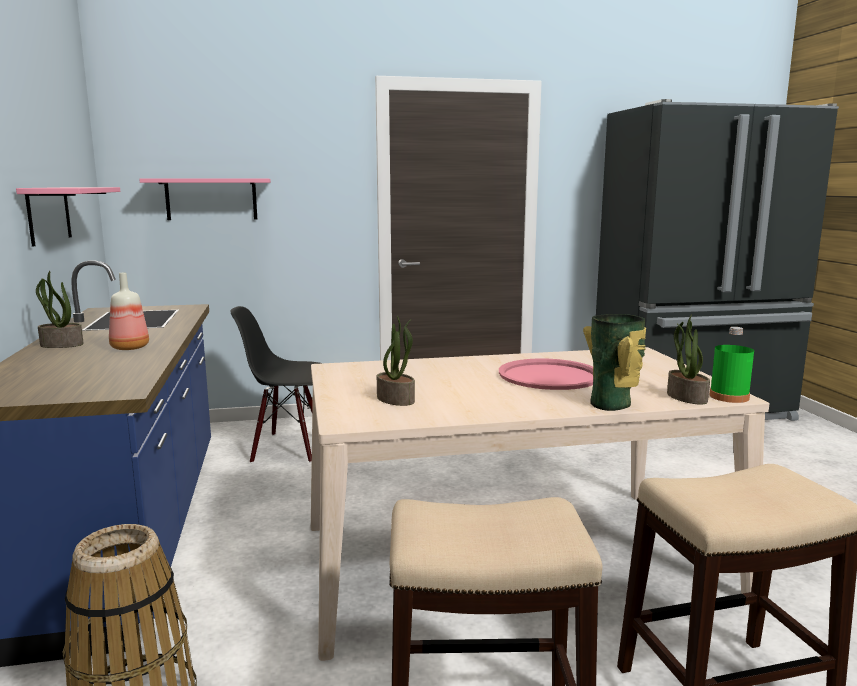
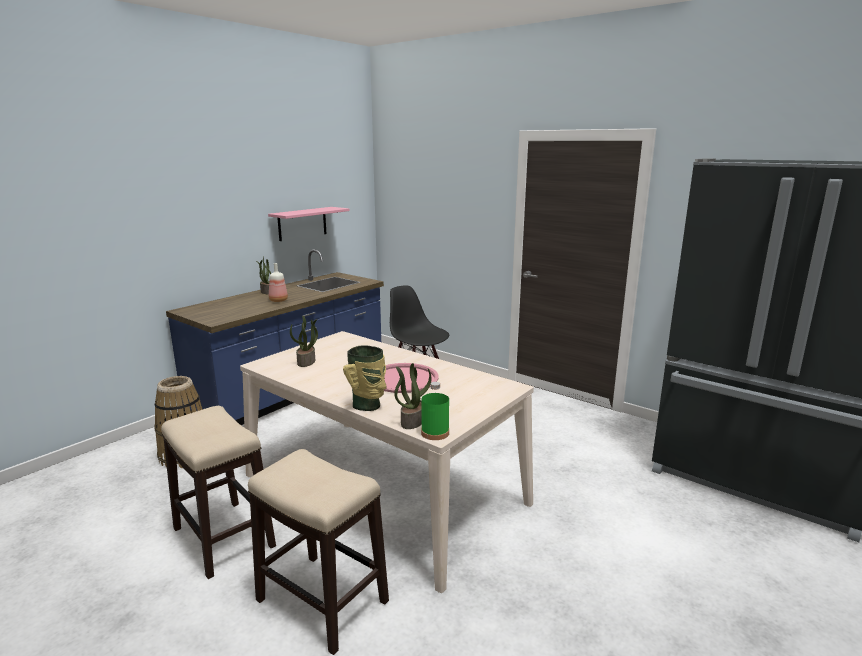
camera: 50 degrees right, 5 degrees up
(211, 199) = (422, 214): pink shelf -> none

